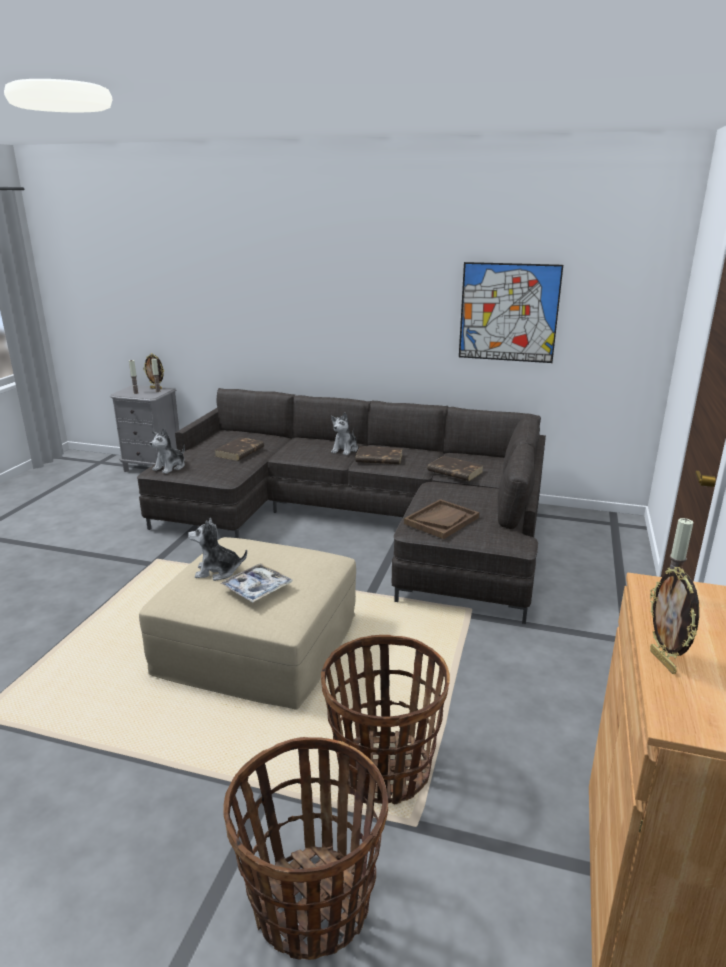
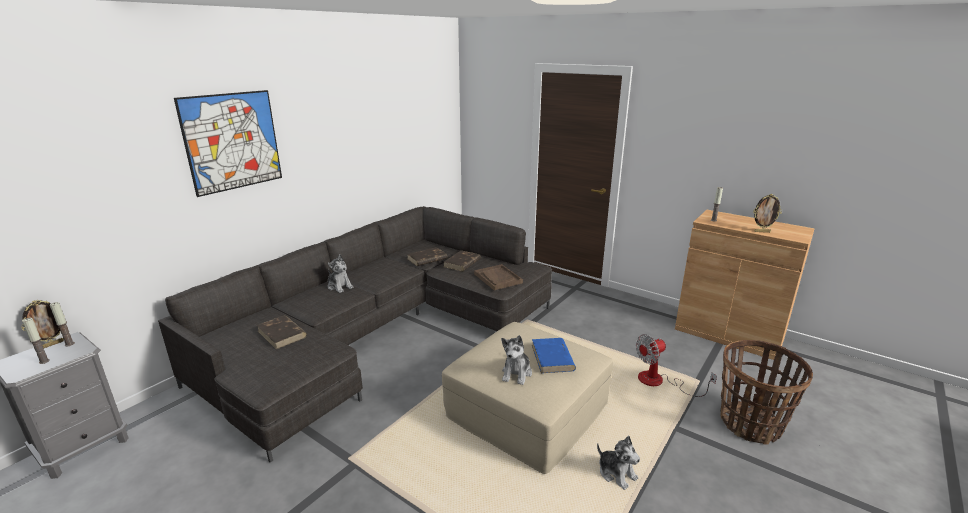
camera: 70 degrees left, 0 degrees up
(170, 467) = (272, 380): plush toy -> plush toy (616, 473)
(257, 588) = (552, 358): tray -> blue book
(378, 458) = (375, 277): brown book -> brown book (462, 263)
(383, 769) = (659, 382): basket -> fan
(508, 312) = (388, 142): picture -> picture (232, 141)

